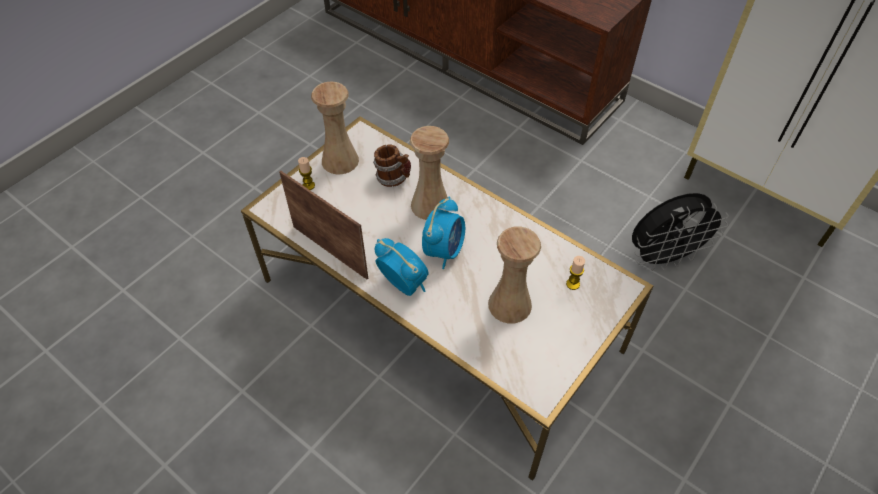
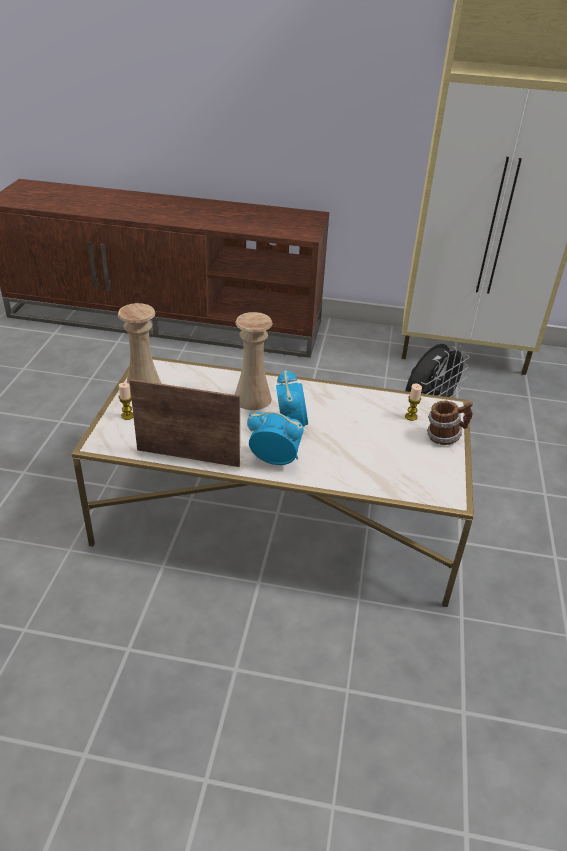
camera: 30 degrees left, 15 degrees down
(394, 178) = (205, 389): mug -> mug (445, 437)
(509, 304) = (374, 445): beige vase -> none

